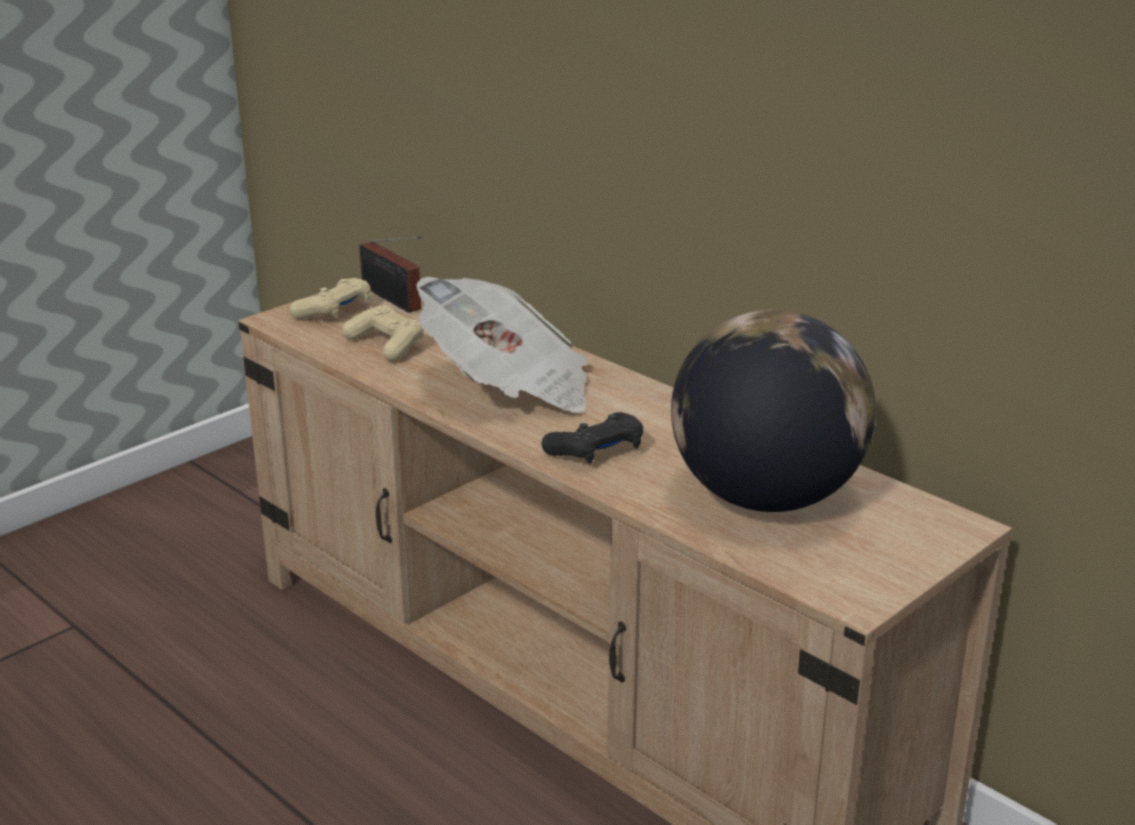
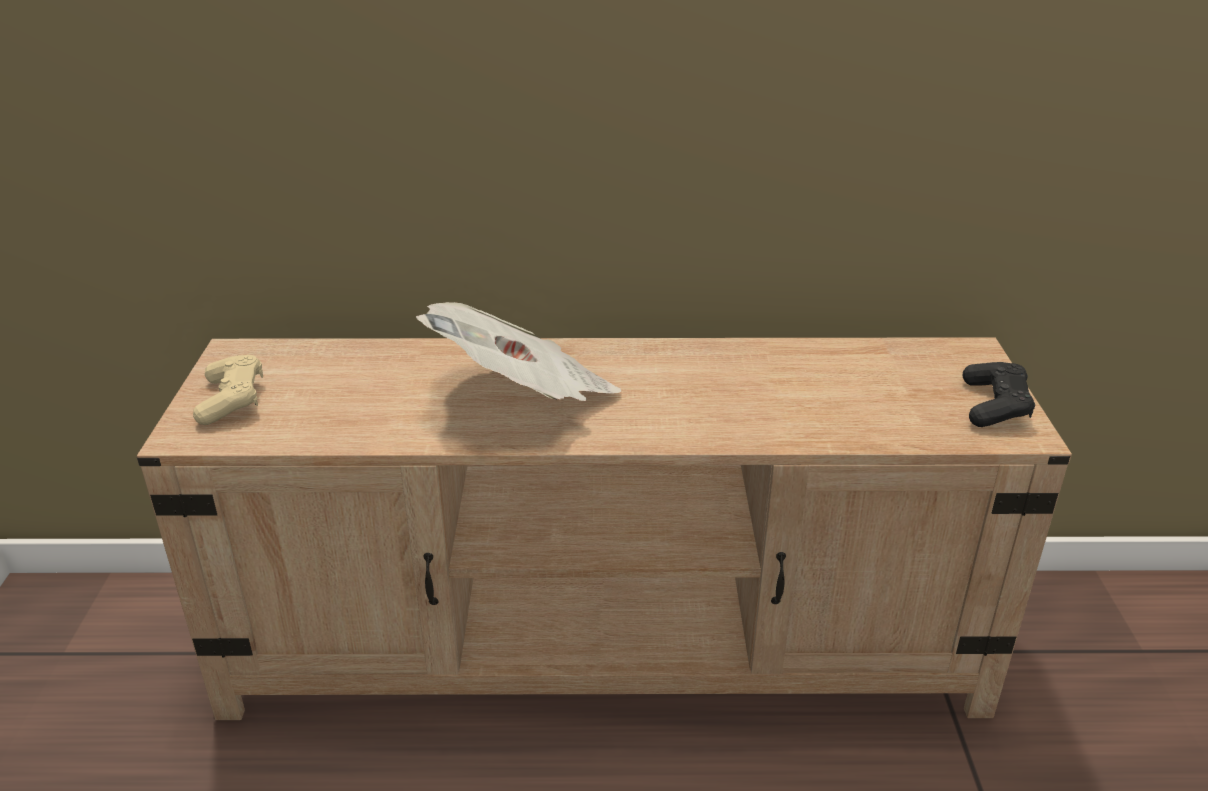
camera: 45 degrees left, 5 degrees up
(386, 344) = (345, 409): beige game controller -> none
(393, 299) = (272, 364): radio -> none
(597, 451) = (686, 415): black game controller -> black game controller (994, 406)
(766, 497) = (850, 390): globe -> none

